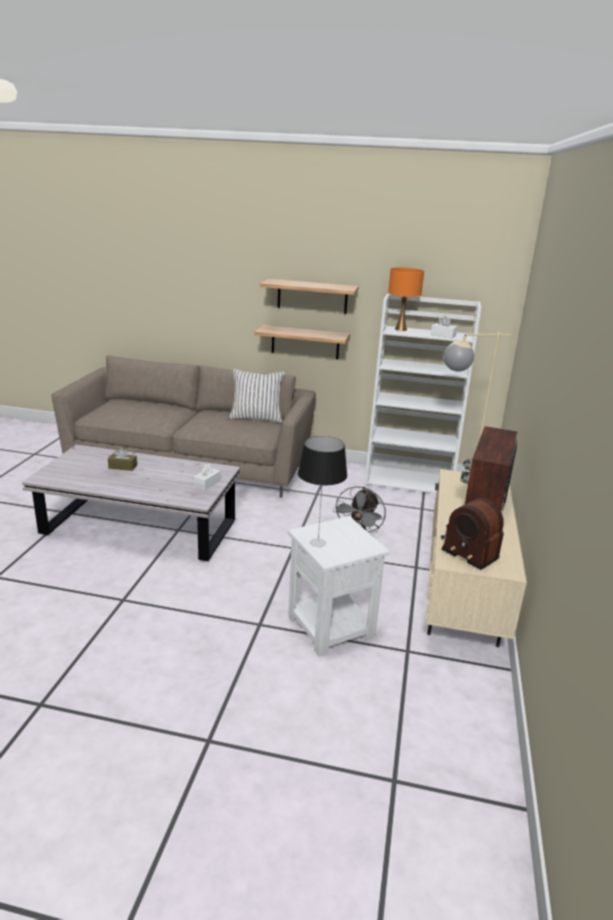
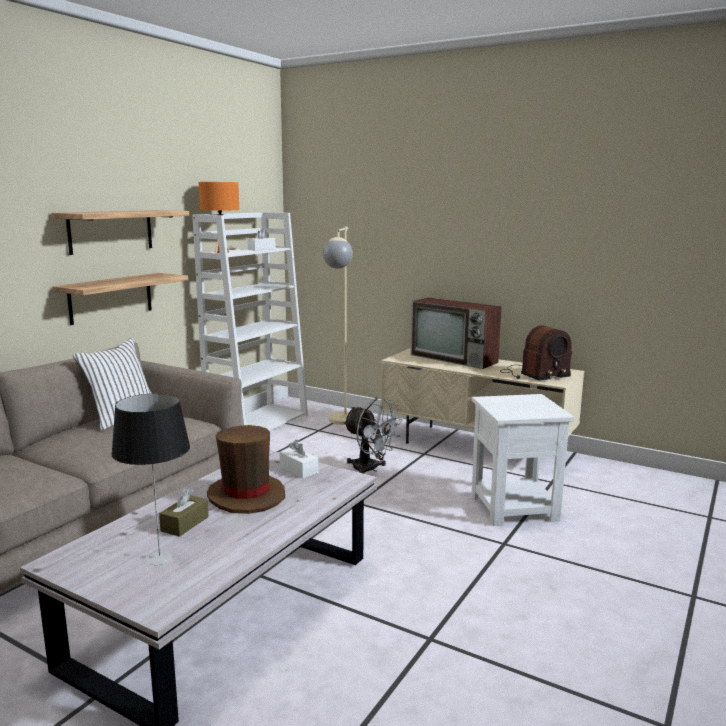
camera: 70 degrees left, 10 degrees down
(162, 475) = (246, 495): none -> brown hat
(318, 542) = (526, 412): table lamp -> table lamp (160, 558)

